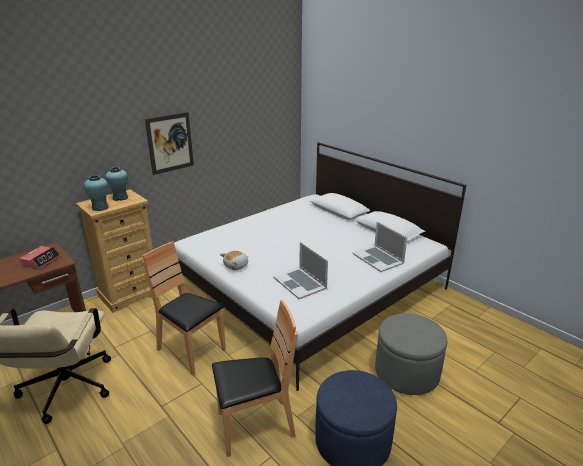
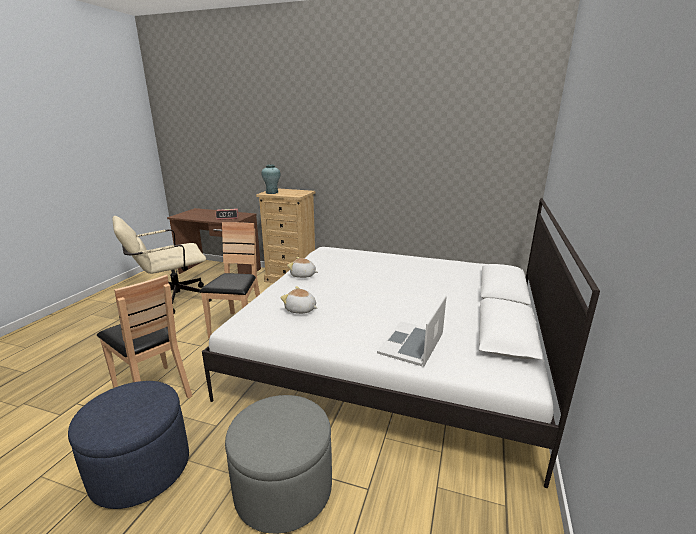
camera: 60 degrees right, 5 degrees down
(120, 198) = (295, 192): turquoise vase -> none
(170, 143) = (358, 158): picture -> none
(300, 283) = (300, 310): laptop -> plush toy

